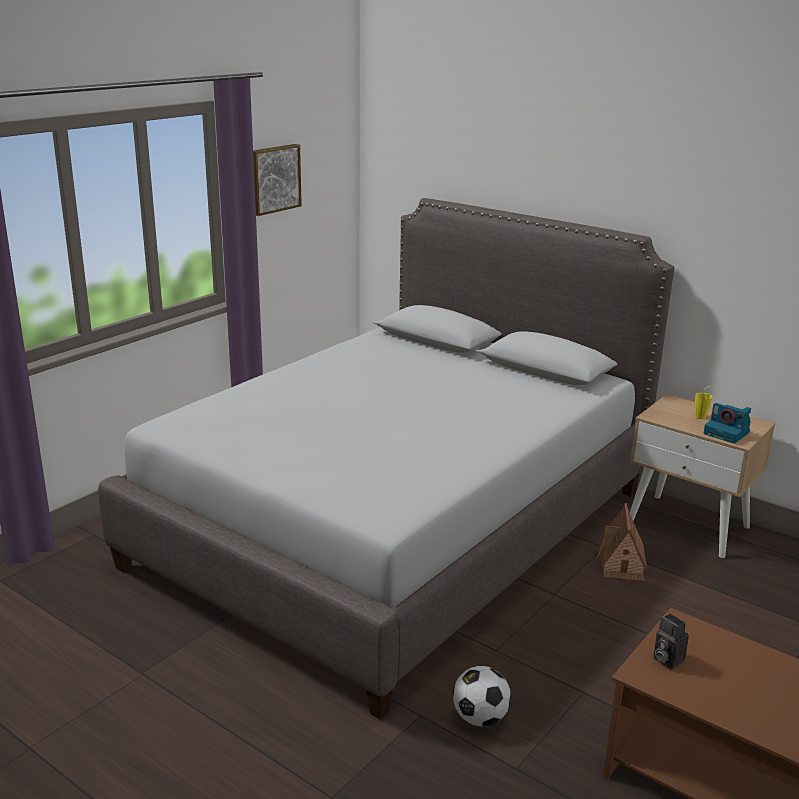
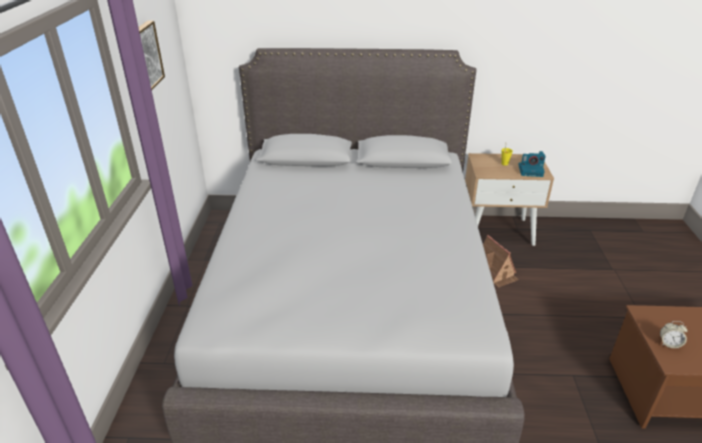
camera: 35 degrees left, 10 degrees up
(480, 718) = (549, 430): football -> none
(666, 659) = (669, 344): camera -> alarm clock

